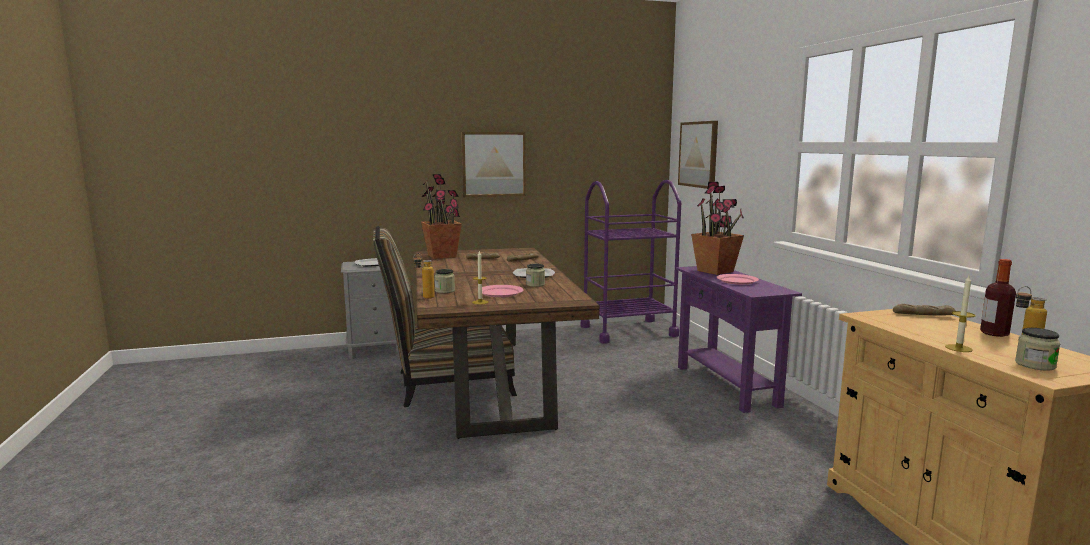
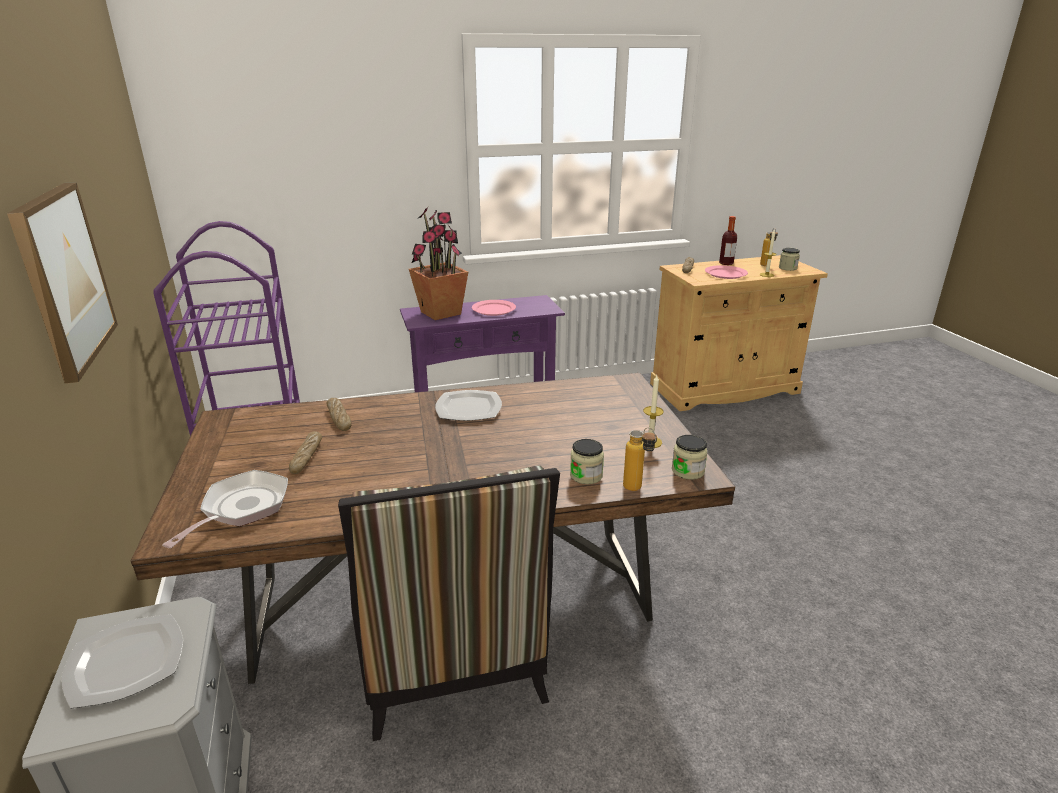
camera: 90 degrees left, 15 degrees up
(442, 256) = (241, 509): potted plant -> frying pan
(501, 293) = (591, 429): pink plate -> pink plate (725, 274)
(535, 284) = (537, 406): jar -> jar (687, 471)
(698, 154) = (256, 172): picture -> none

